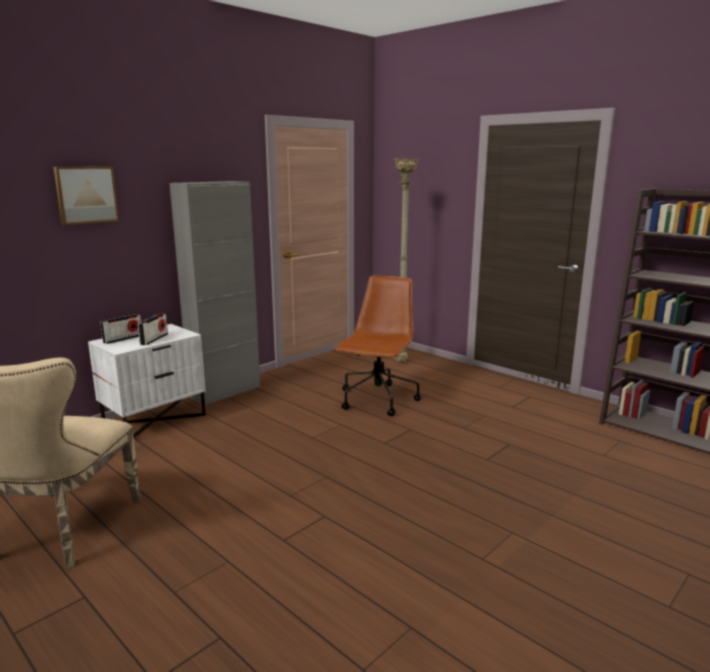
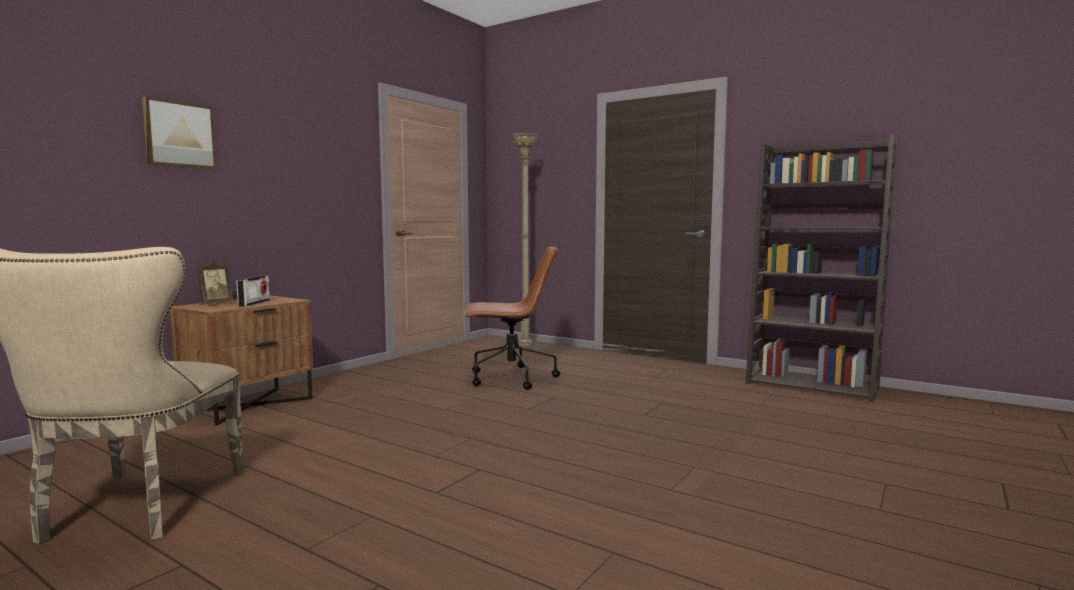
camera: 10 degrees left, 10 degrees down
(123, 339) = (215, 304): radio -> picture frame
(155, 419) = (249, 405): white nightstand -> brown nightstand
(225, 392) = (332, 380): grey cabinet -> none
(377, 400) = (510, 378): brown office chair -> brown office chair turned 75 degrees clockwise

